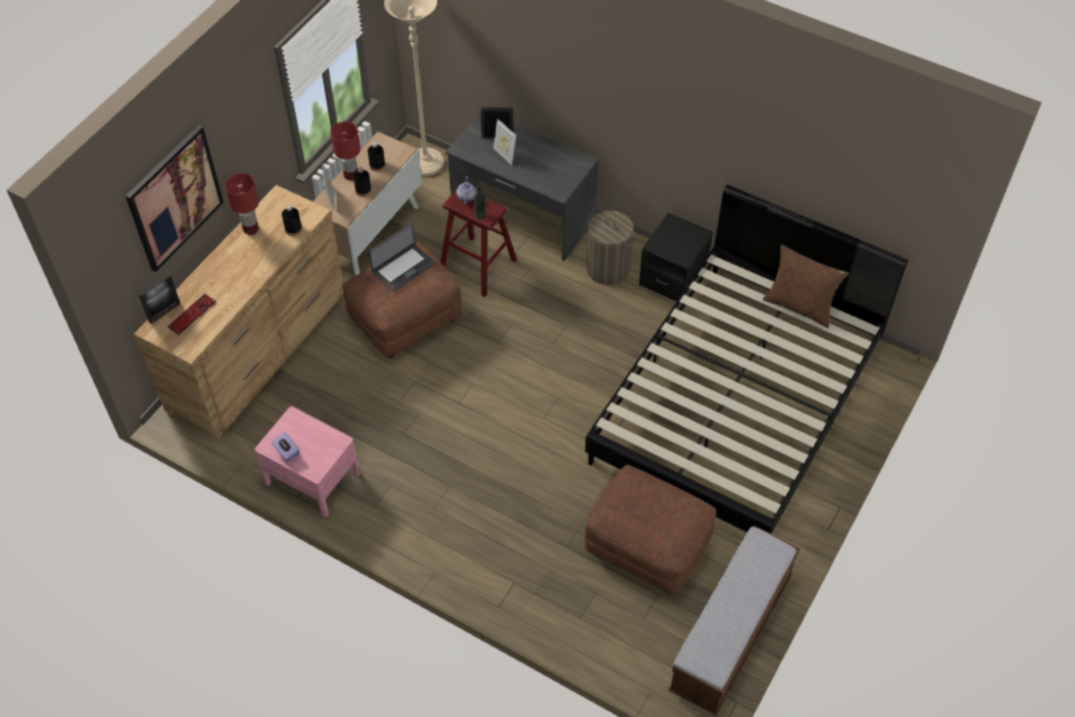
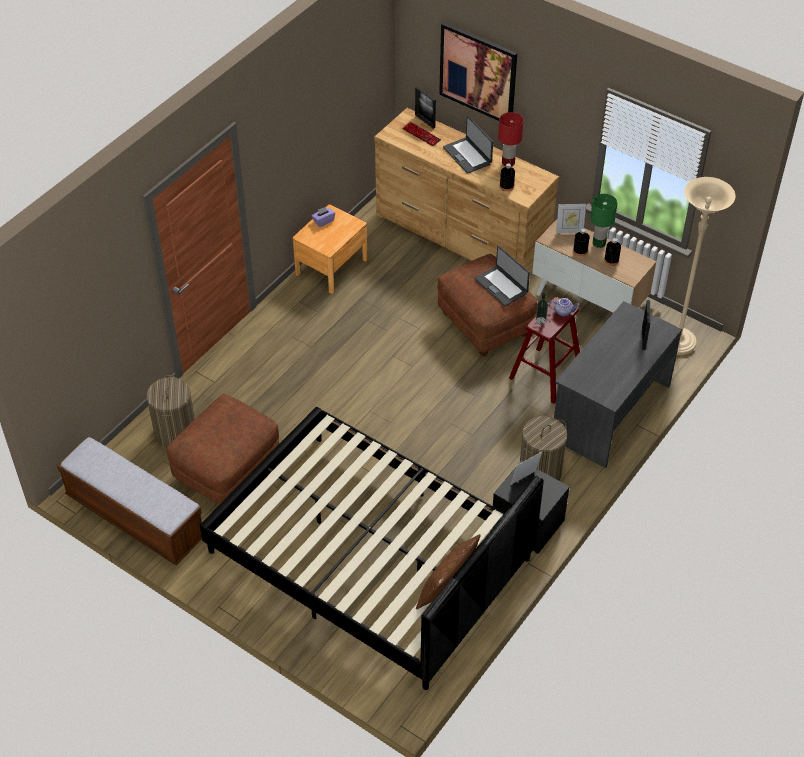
camera: 95 degrees right, 5 degrees down
(235, 267) = (467, 155): none -> laptop
(312, 478) = (331, 267): pink nightstand -> brown nightstand
(350, 175) = (599, 243): red table lamp -> green table lamp
(504, 155) = (619, 342): picture frame -> picture frame (525, 479)
(599, 612) = (175, 433): none -> laundry basket

